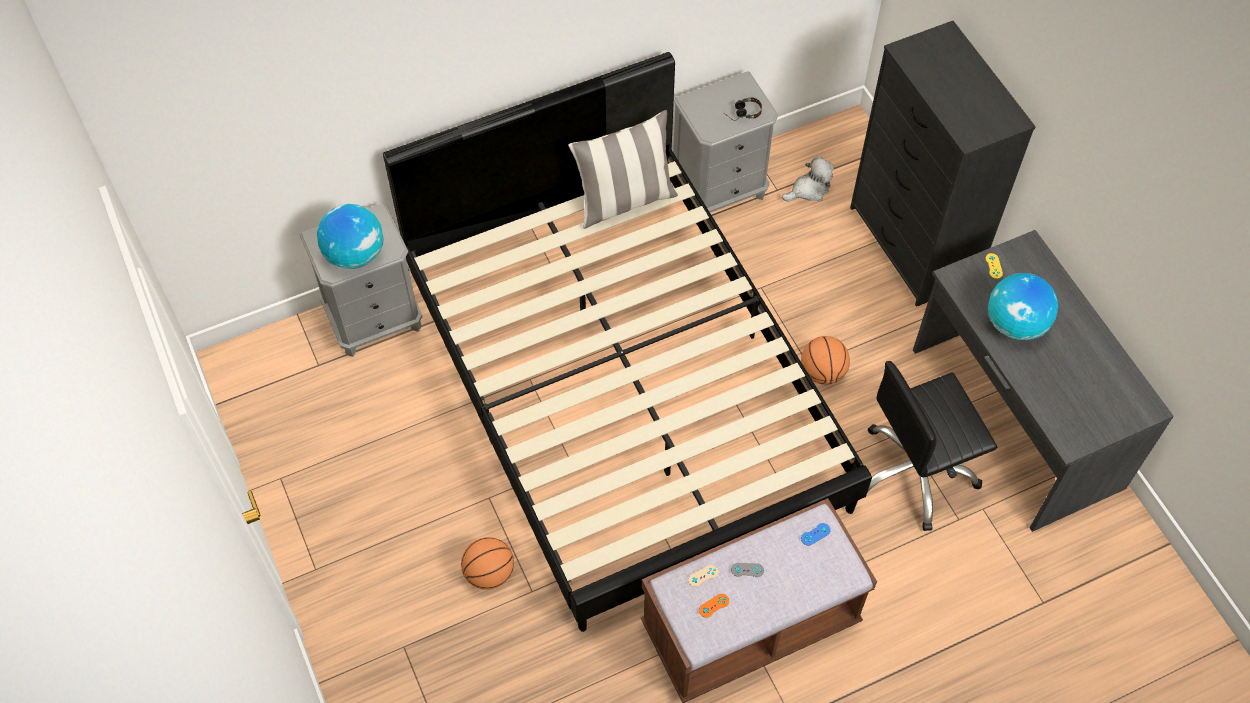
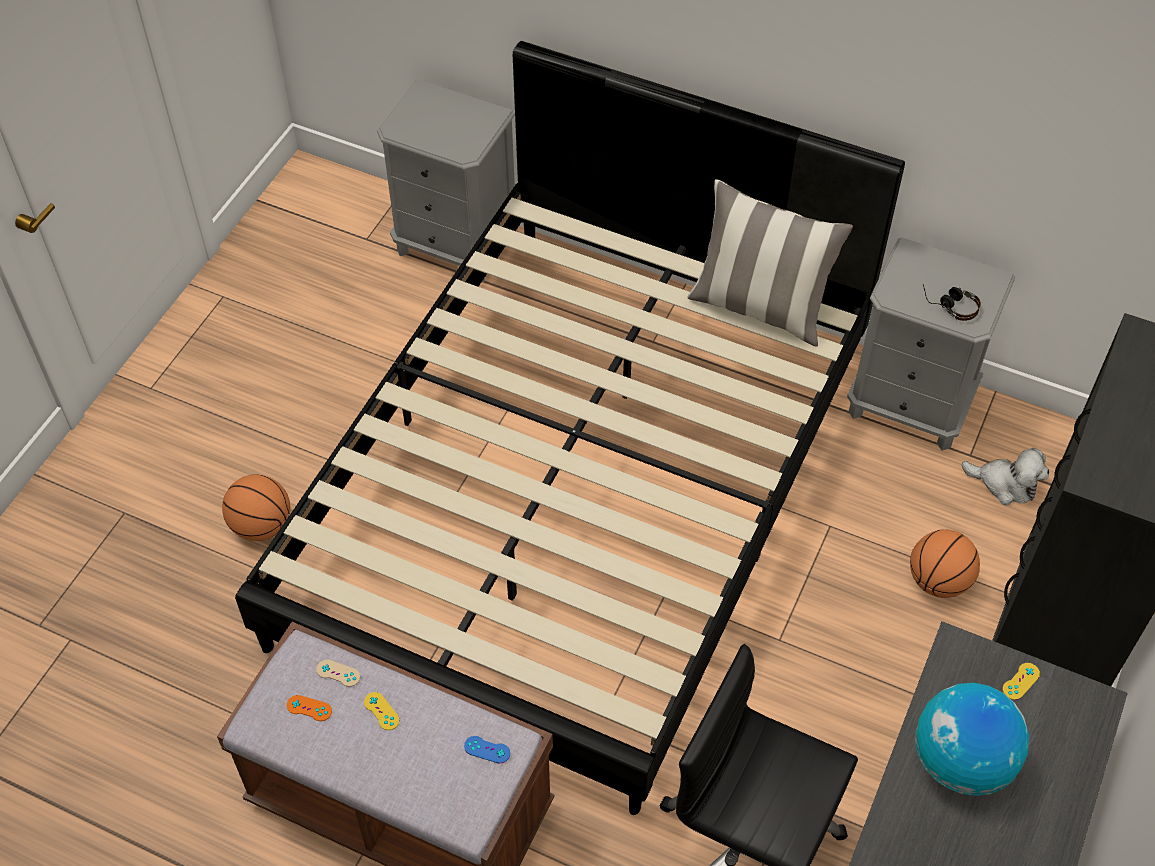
camera: 50 degrees right, 5 degrees down
(354, 254) = (431, 130): globe -> none
(747, 570) = (381, 711): grey game controller -> yellow game controller
(822, 372) = (784, 659): basketball -> basketball (938, 581)

